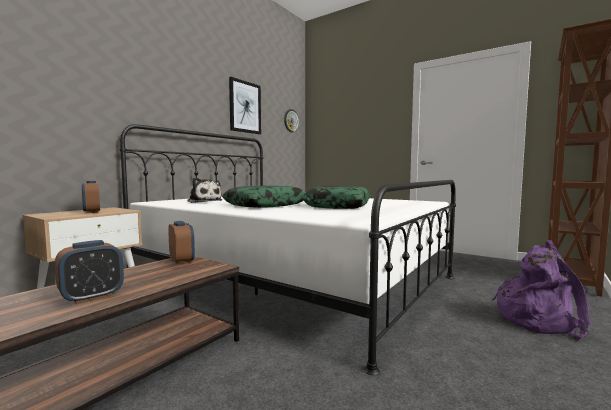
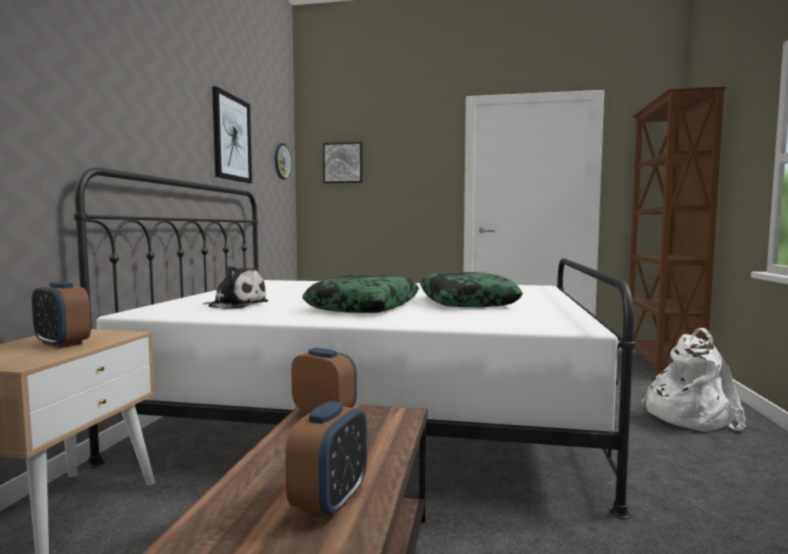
camera: 25 degrees left, 0 degrees up
(332, 119) = (343, 163): none -> picture
(538, 319) = (688, 416): purple backpack -> white backpack

